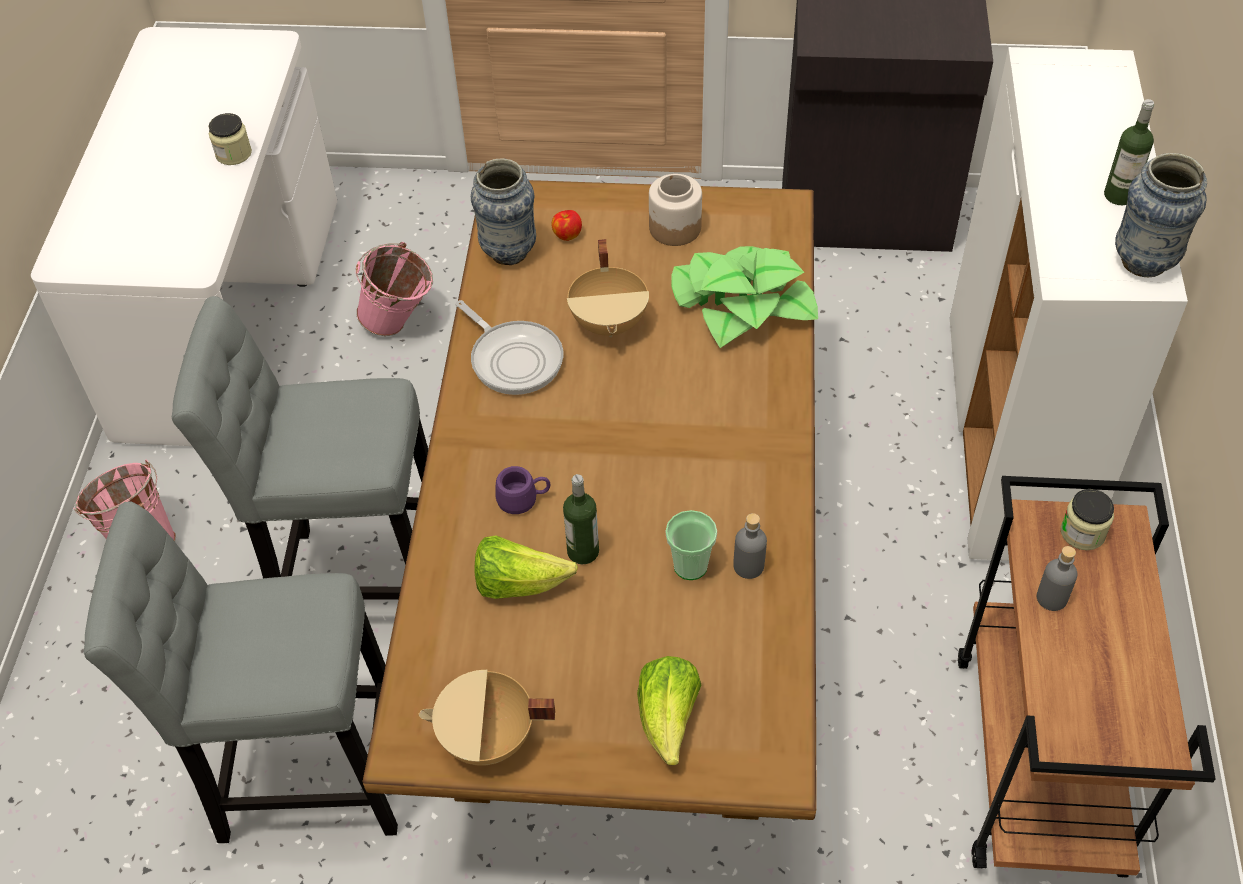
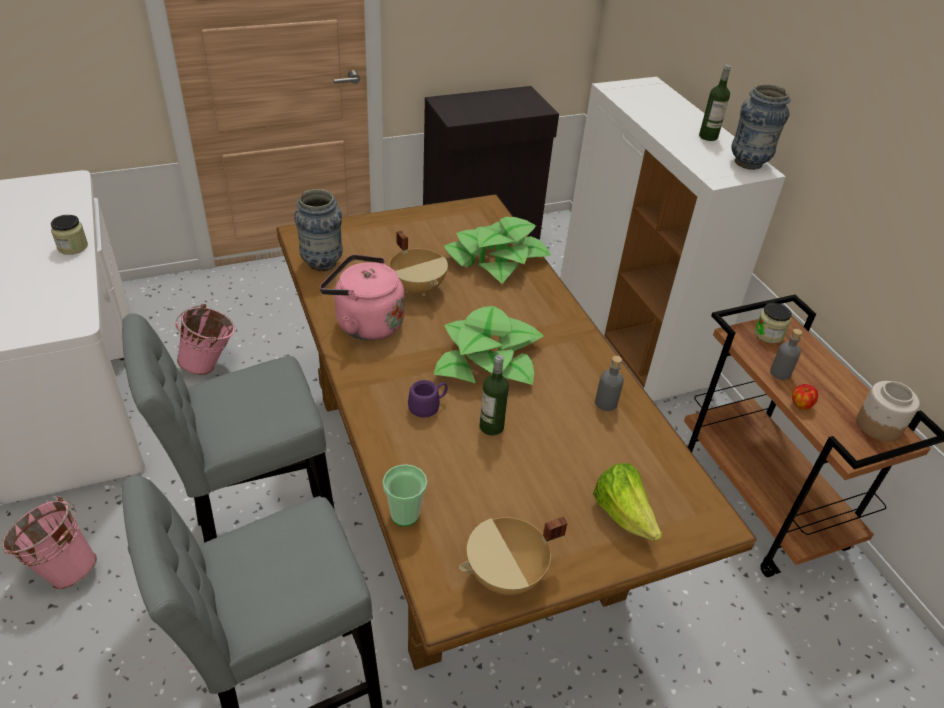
camera: 30 degrees left, 10 degrees down
(513, 359) = (365, 323): frying pan -> pink kettle
(519, 584) = (460, 461): lettuce -> none
(567, 235) = (356, 246): apple -> apple (800, 405)
(636, 458) = (488, 360): none -> potted plant
(674, 227) = (425, 228): jar -> jar (878, 425)
(690, 566) = (569, 414): cup -> cup (405, 514)

